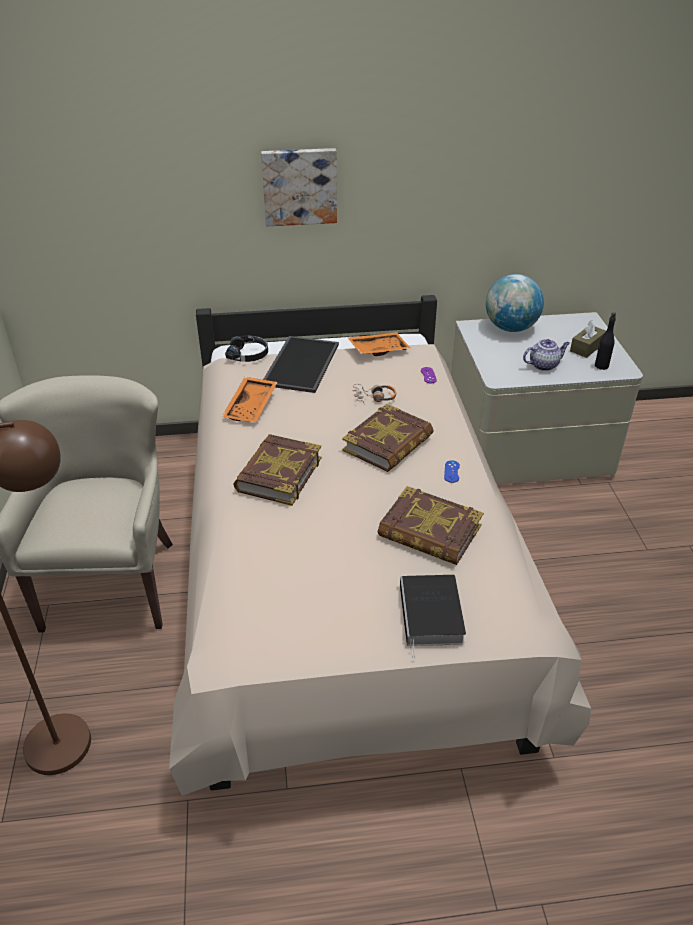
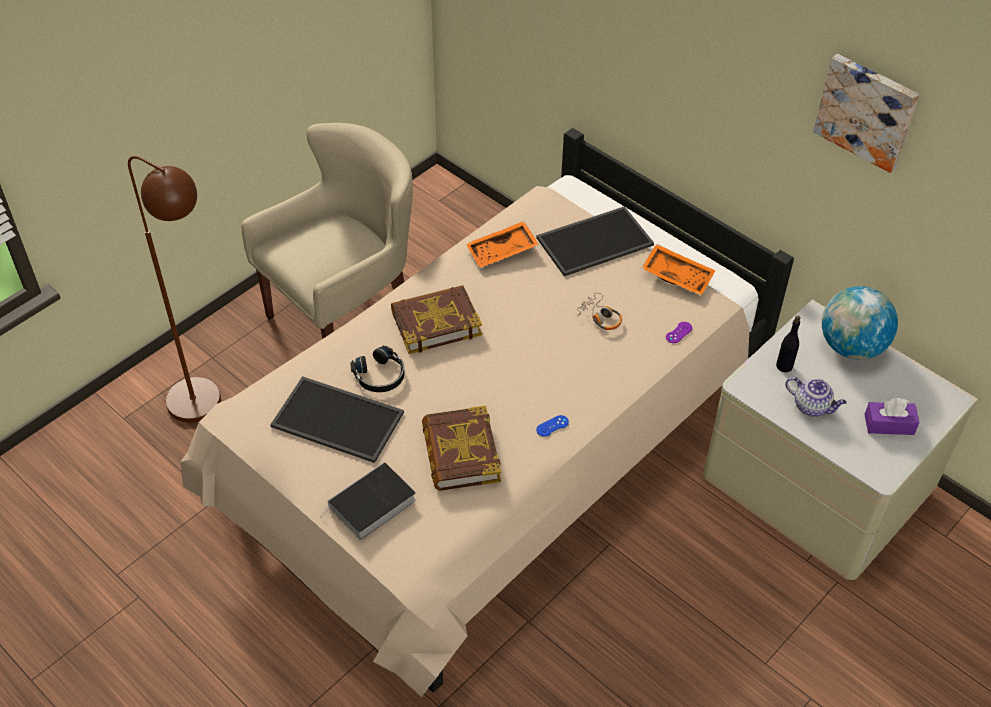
camera: 50 degrees right, 10 degrees up
(248, 354) = (571, 201): black headphones -> black headphones (380, 376)
(299, 186) = (686, 69): picture -> picture (867, 111)
(312, 584) = (339, 418): none -> tray
(388, 444) = (545, 364): book -> none
(586, 347) = (889, 424): brown tissue box -> purple tissue box
(601, 366) = (866, 452): black bottle -> black bottle (784, 366)

